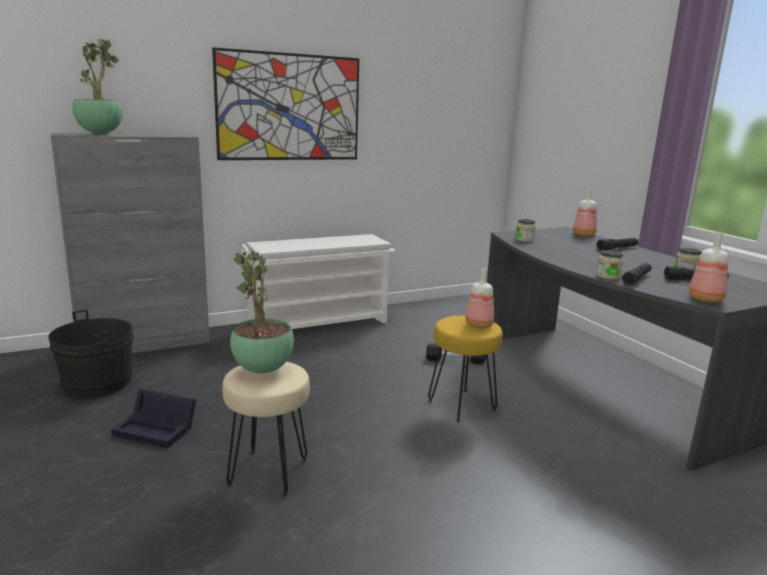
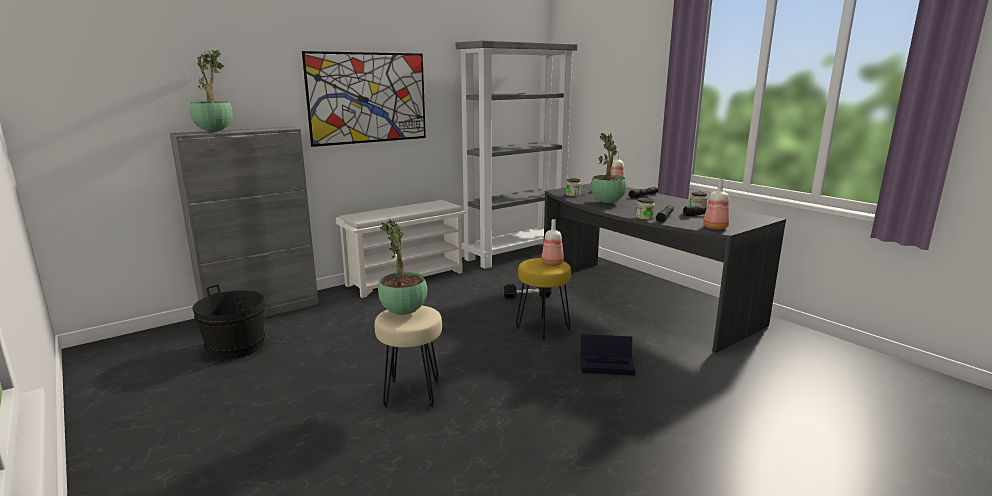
camera: 10 degrees left, 0 degrees up
(158, 429) = (307, 374): black storage box -> black storage box (608, 363)
(458, 305) = (516, 253): none -> grey bookcase
(565, 253) = (608, 203): none -> potted plant

